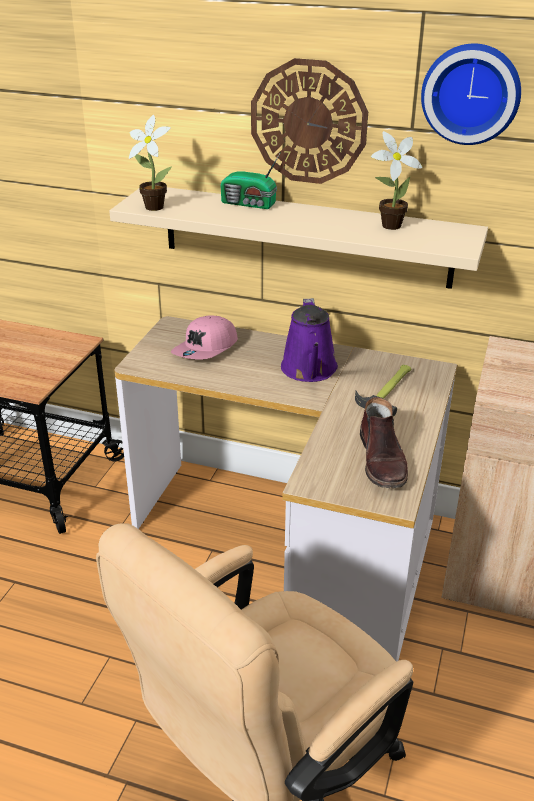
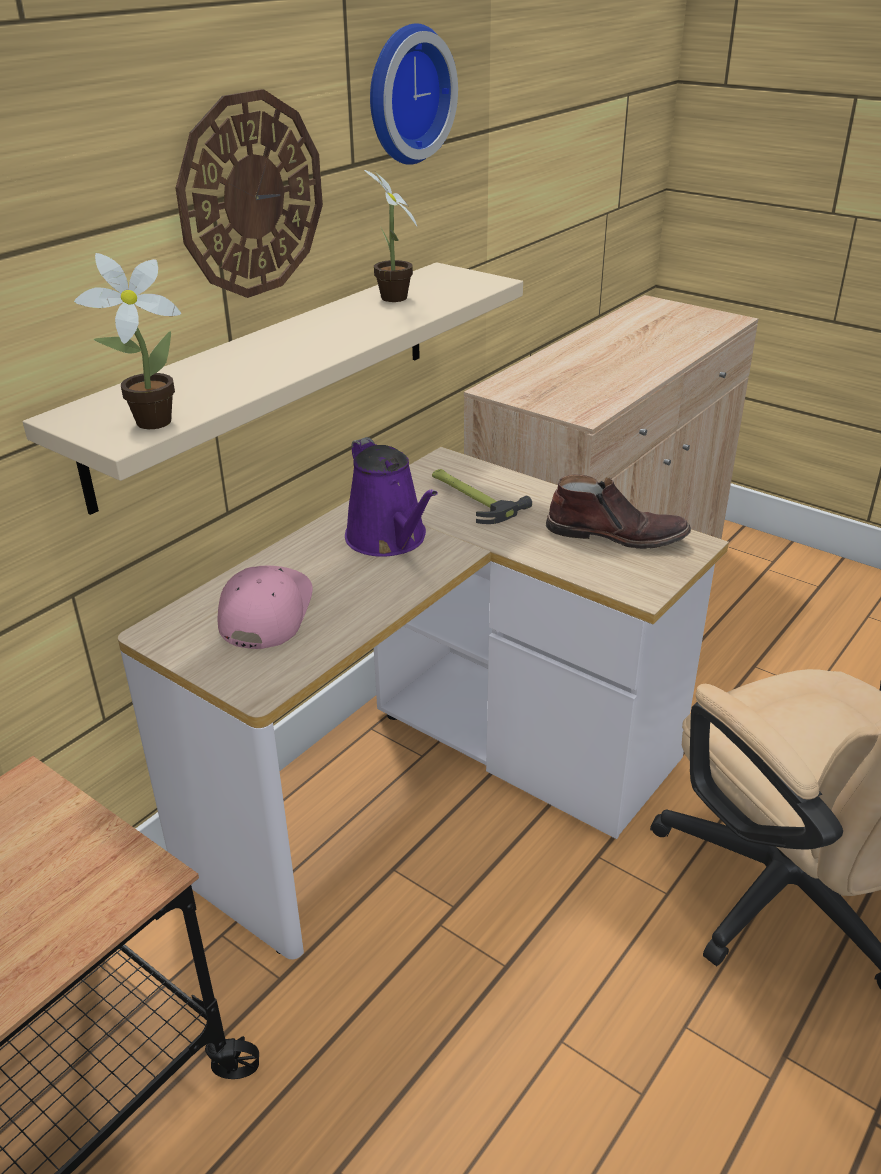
camera: 70 degrees left, 0 degrees up
(206, 349) = (264, 612): pink cap -> pink cap turned 135 degrees counterclockwise
(249, 204) = (226, 357): radio -> none
(309, 370) = (389, 539): purple watering can -> purple watering can turned 45 degrees clockwise

